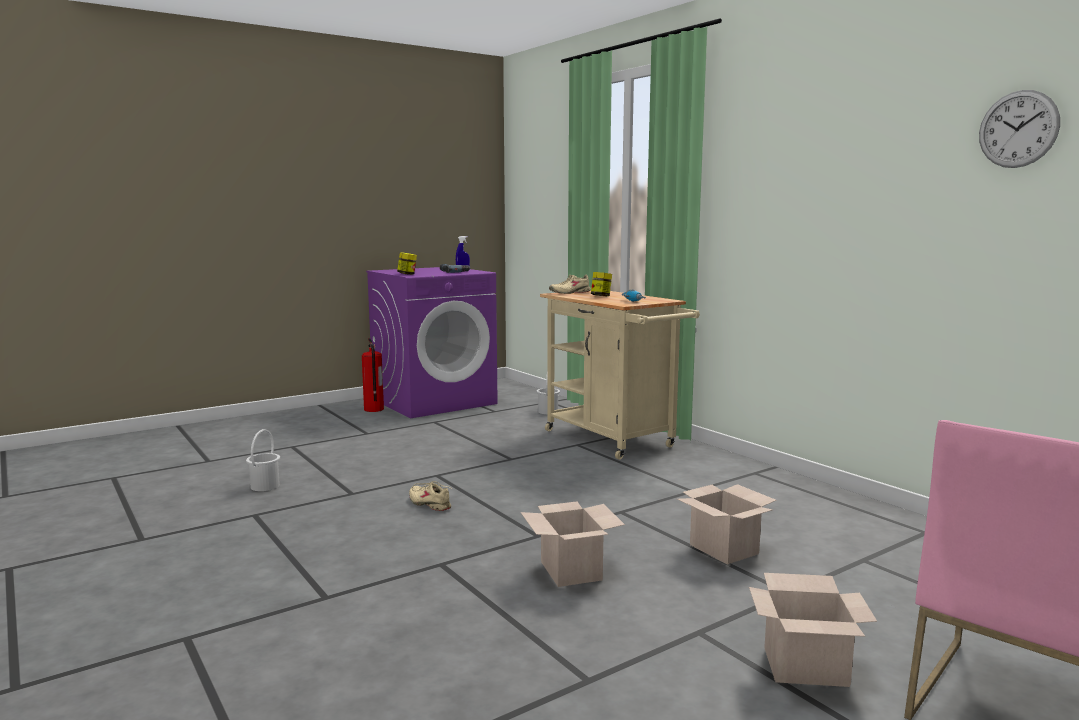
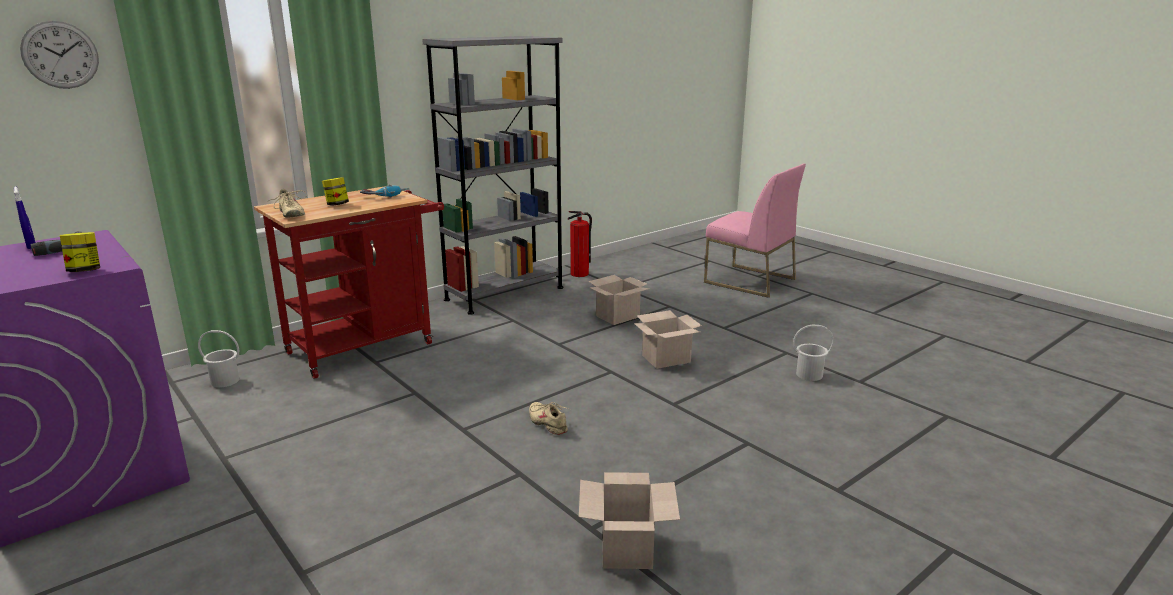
camera: 95 degrees left, 10 degrees up
(265, 486) = (492, 547): white bucket -> white bucket (809, 374)
(374, 409) = (92, 530): fire extinguisher -> fire extinguisher (580, 274)
(430, 504) = (548, 423): beige shoe -> beige shoe turned 105 degrees clockwise
(614, 440) = (368, 345): beige cart -> red cart
(785, 486) = (504, 293): none -> grey bookcase
(803, 668) = (743, 309): cardboard box -> cardboard box (628, 549)
(1018, 129) = (575, 33): wall clock -> wall clock (60, 55)

